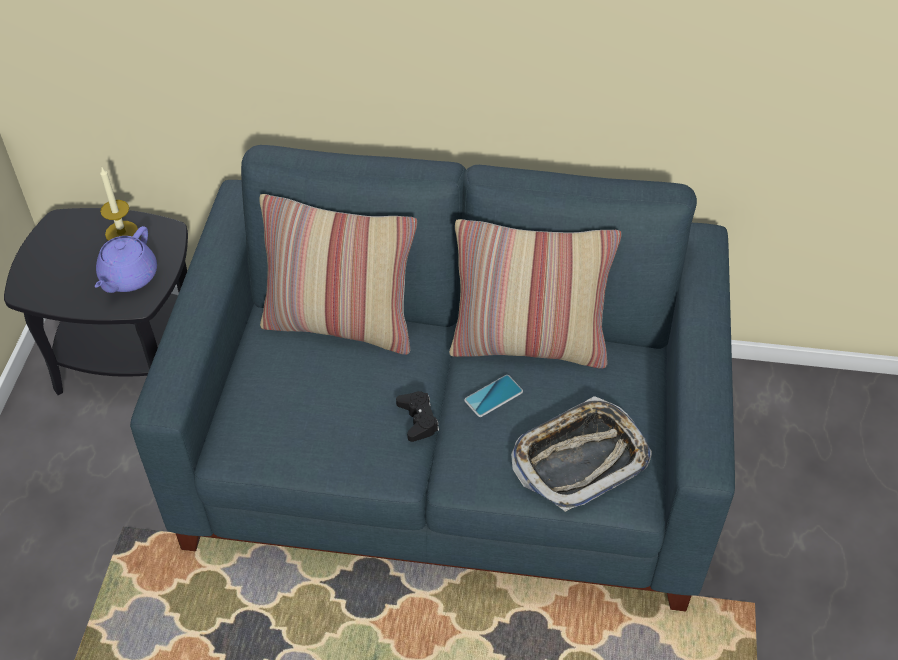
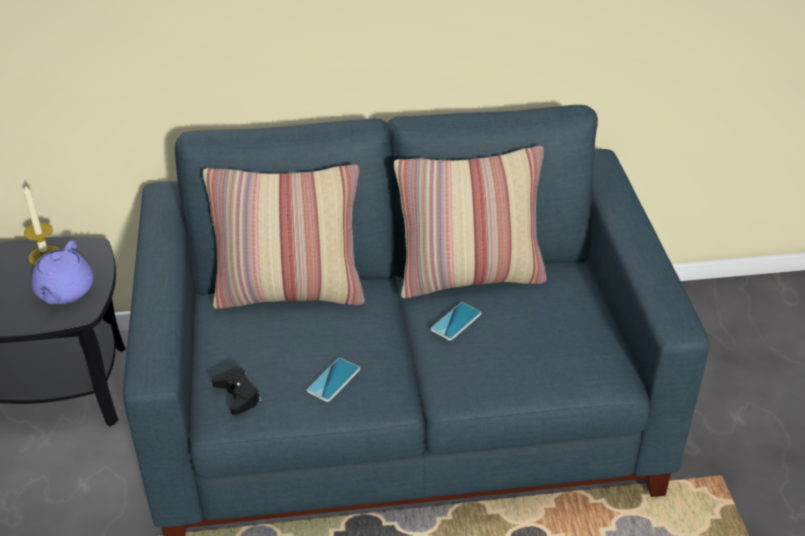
camera: 15 degrees left, 10 degrees down
(347, 437) = (333, 380): none -> phone
(418, 419) = (394, 353): black game controller -> black game controller (237, 395)
(580, 458) = (554, 355): tray -> none

